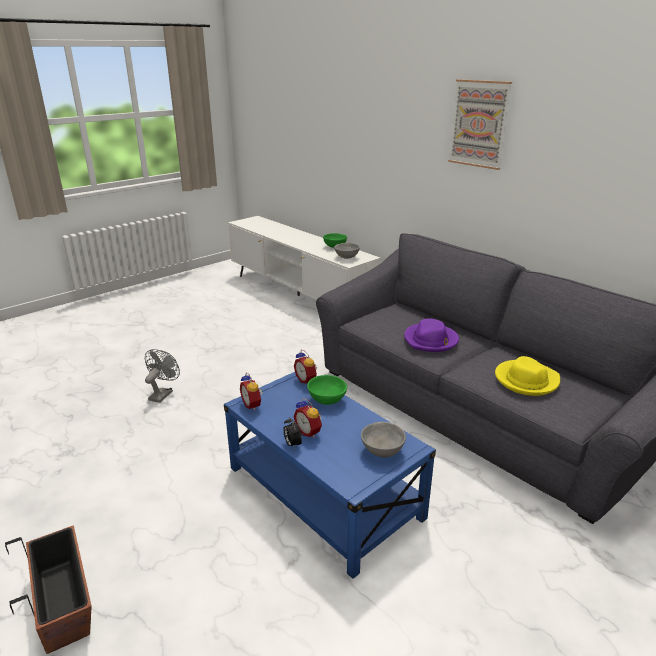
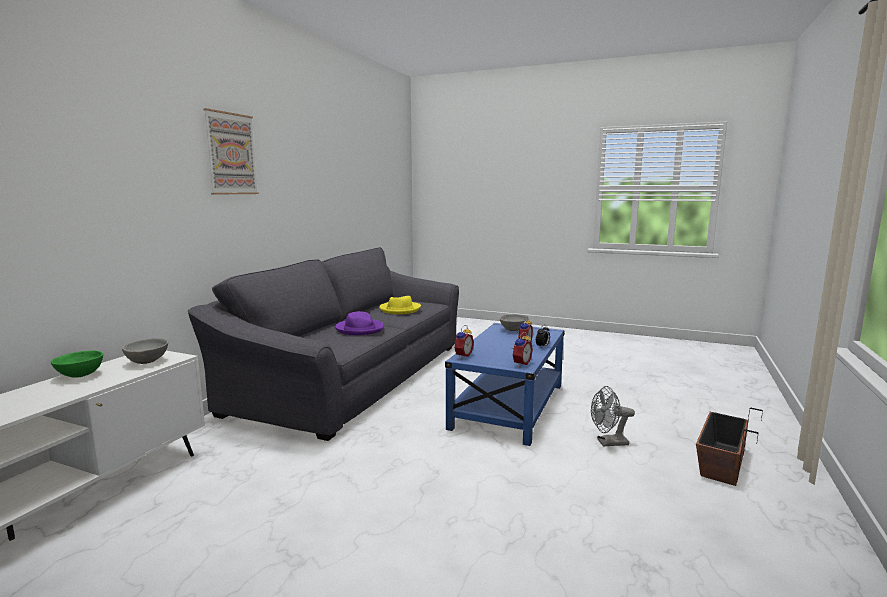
camera: 115 degrees left, 15 degrees down
(163, 393) = (457, 548): grey fan -> grey fan (608, 443)
(327, 400) = (480, 347): green bowl -> none

